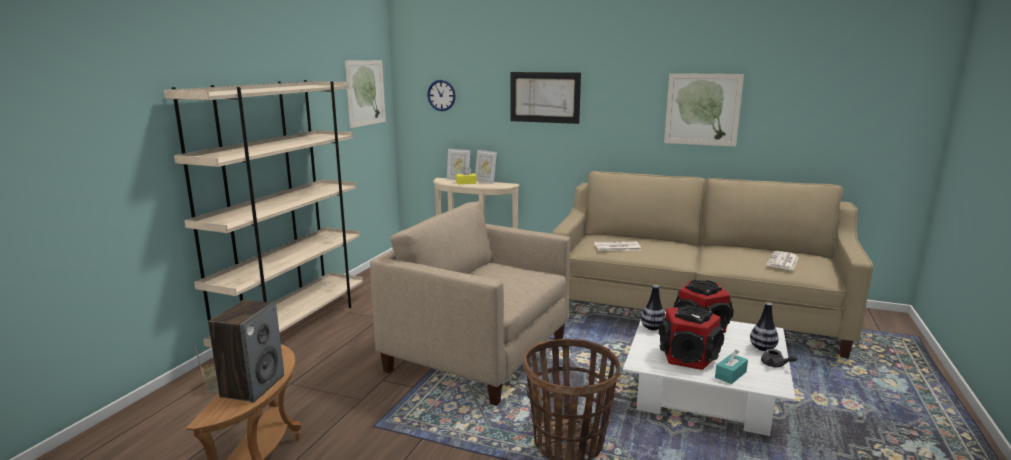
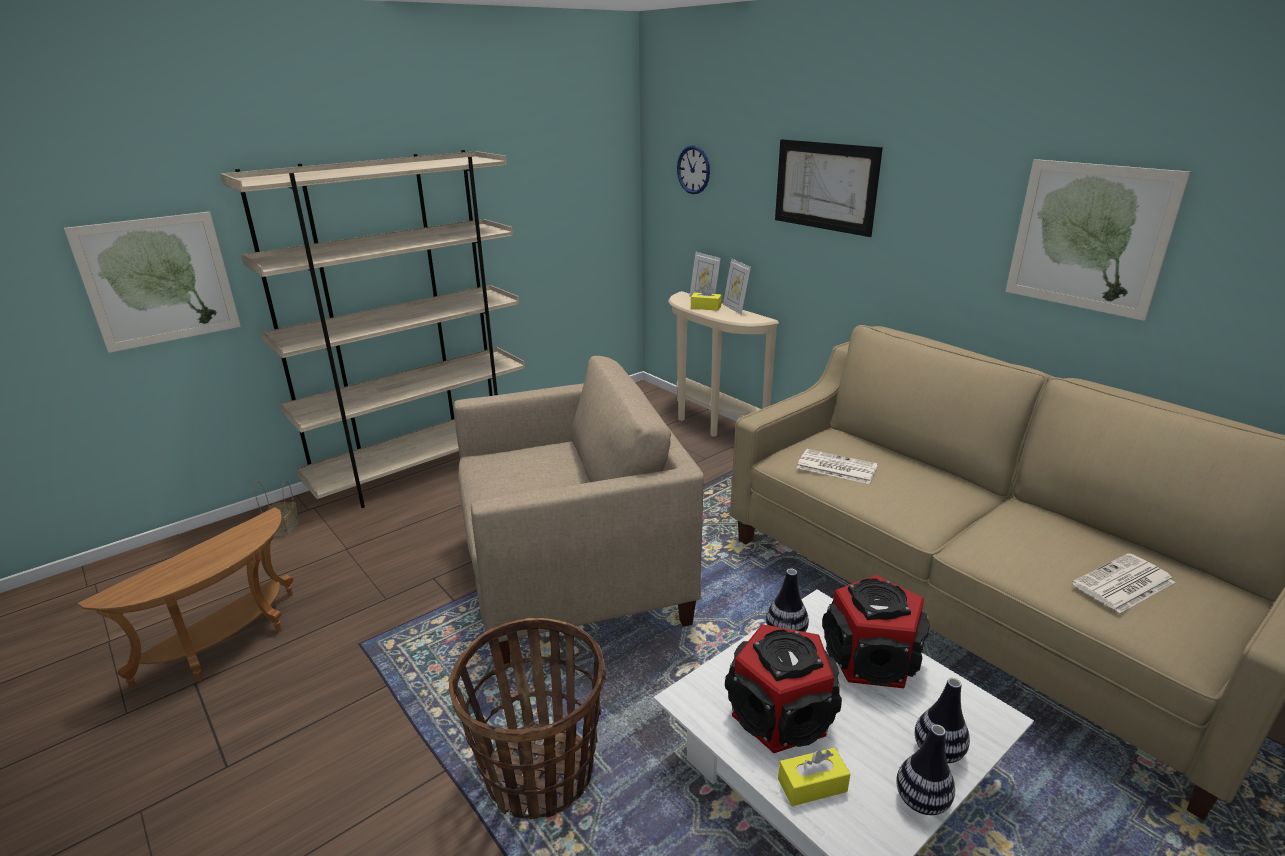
camera: 30 degrees right, 10 degrees up
(253, 386) = (187, 567): speaker -> none
(365, 93) = (584, 163): picture -> picture (159, 281)
(479, 354) = (573, 577): beige armchair -> beige armchair turned 105 degrees clockwise
(730, 375) = (812, 785): turquoise tissue box -> yellow tissue box
(775, 365) = (921, 801): grey teapot -> vase

